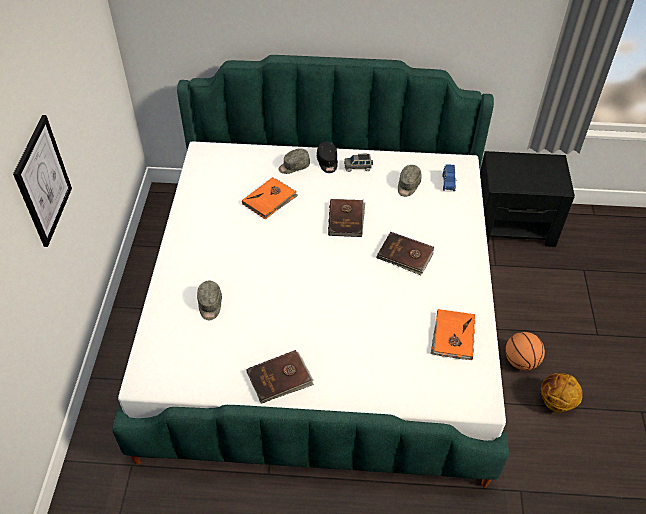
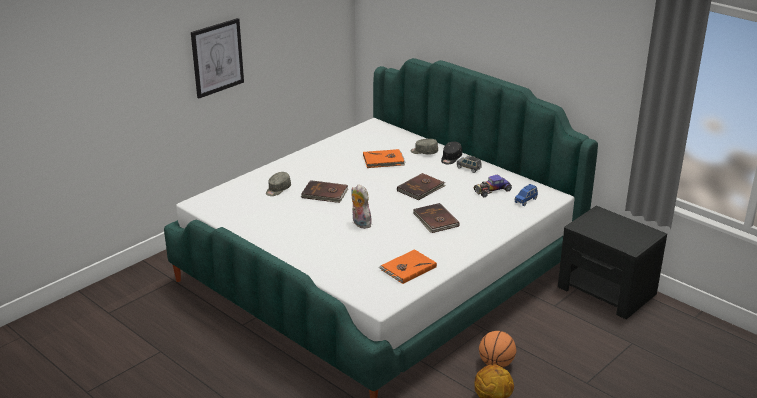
camera: 40 degrees right, 20 degrees down
(280, 378) = (271, 236): brown book -> brown book (325, 194)
(345, 303) = (360, 223): none -> plush toy
(408, 185) = (492, 190): grey cap -> toy car

